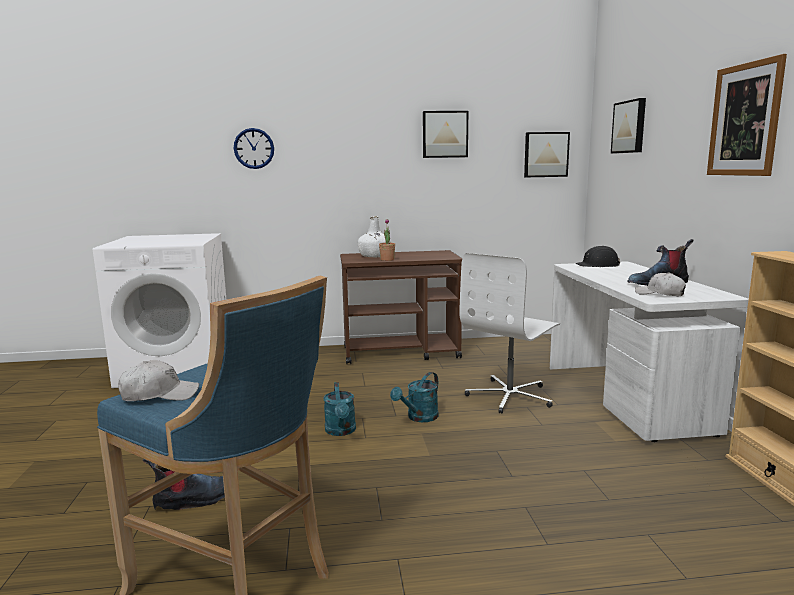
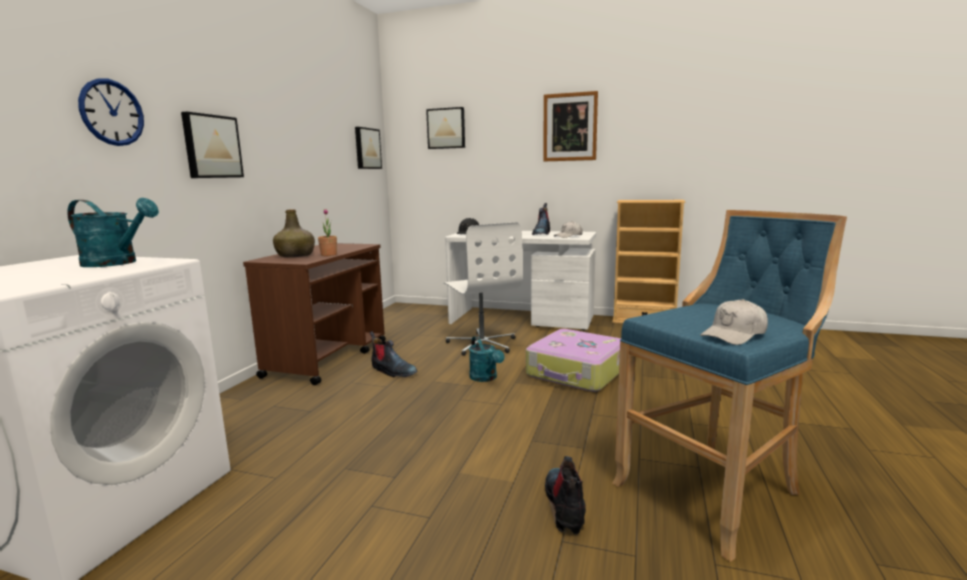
camera: 65 degrees left, 0 degrees up
(159, 394) = (734, 335): white cap -> white cap turned 135 degrees counterclockwise
(341, 431) = (479, 412): turquoise watering can -> turquoise watering can (117, 263)
(374, 256) = (296, 256): white bottle -> green bottle
(397, 379) = (392, 371): none -> boot
(445, 134) = (306, 121): picture -> picture (211, 146)
(485, 461) = (577, 372): none -> suitcase

